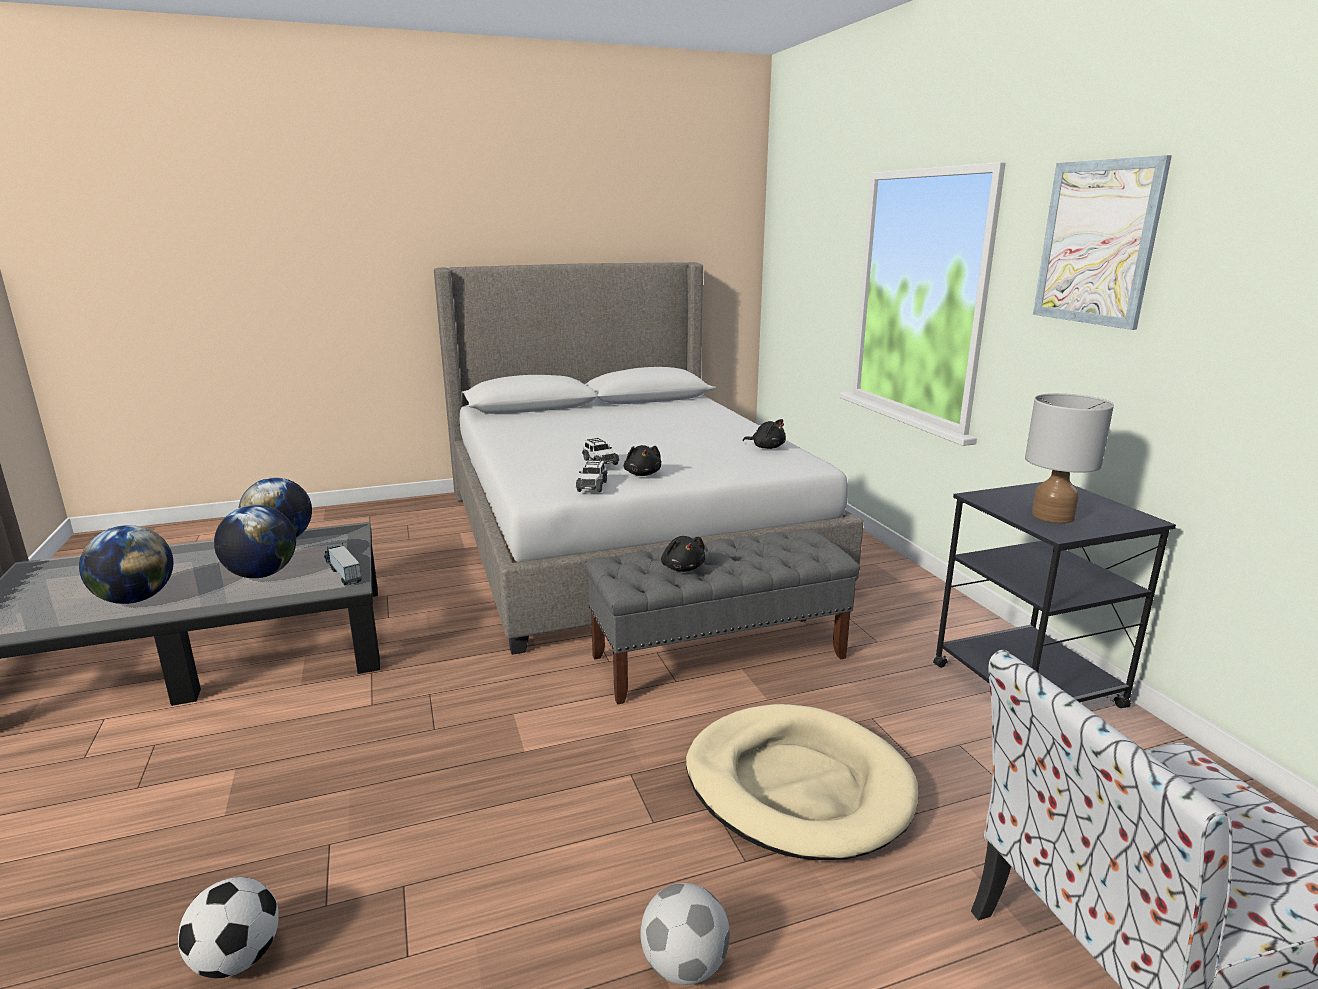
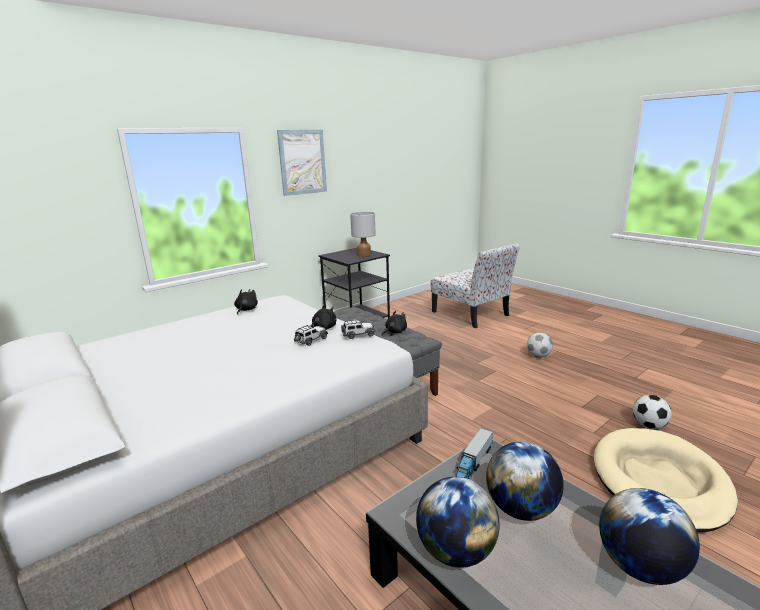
camera: 110 degrees left, 0 degrees up
(797, 786) = (451, 351): beige dog bed -> beige dog bed (659, 481)

